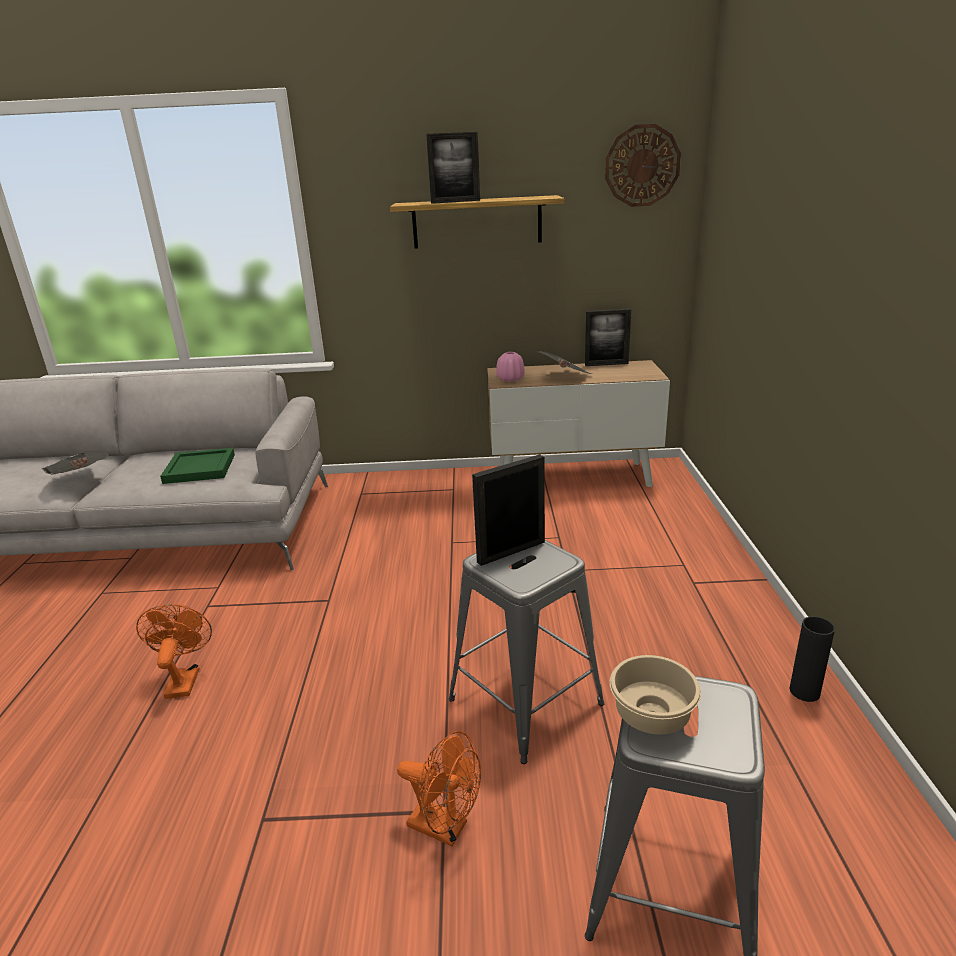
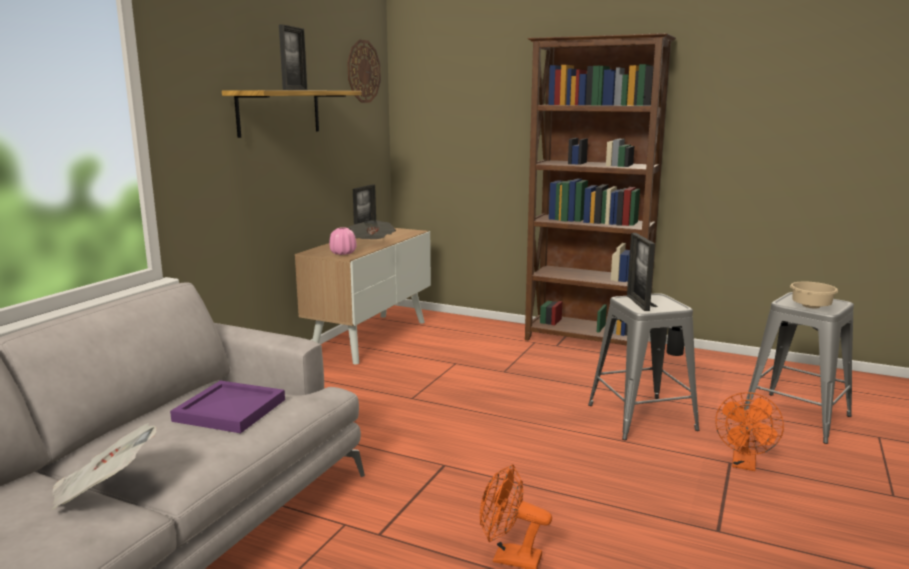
camera: 65 degrees left, 10 degrees down
(199, 468) = (228, 410): green tray -> purple tray
(445, 827) = (744, 464): orange fan -> orange fan turned 150 degrees clockwise
(739, 601) = (586, 341): none -> brown bookcase

